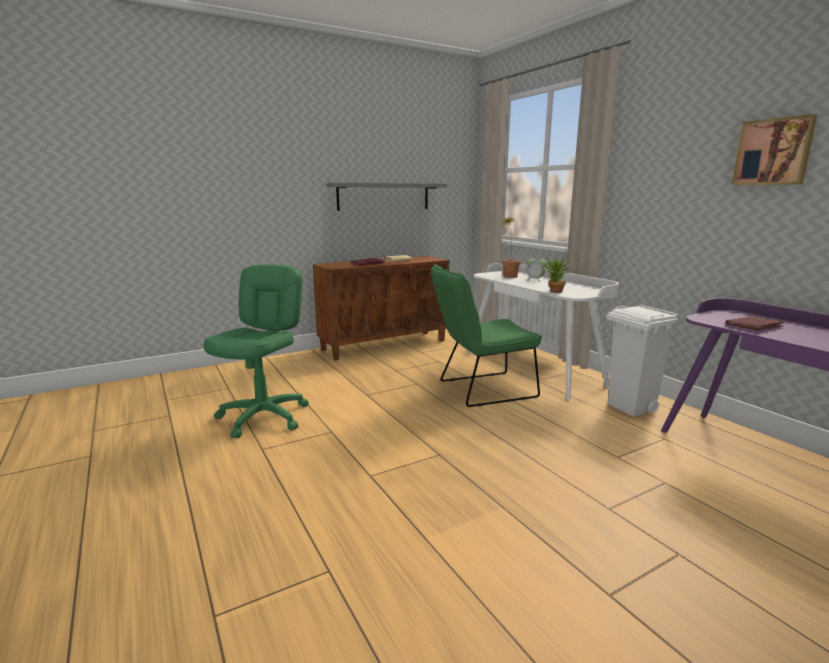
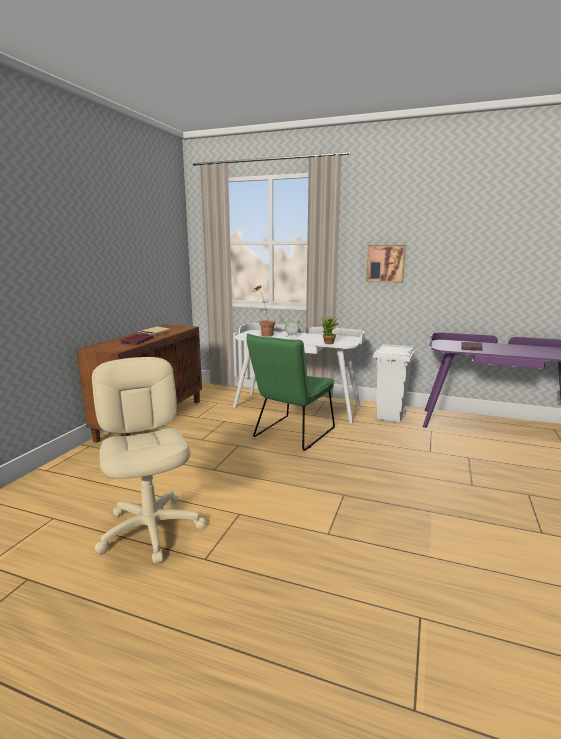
camera: 40 degrees left, 0 degrees up
(264, 417) = (151, 529): green office chair -> beige office chair
(384, 196) = (127, 269): grey shelf -> none
(773, 152) = (453, 240): picture -> picture (385, 263)

